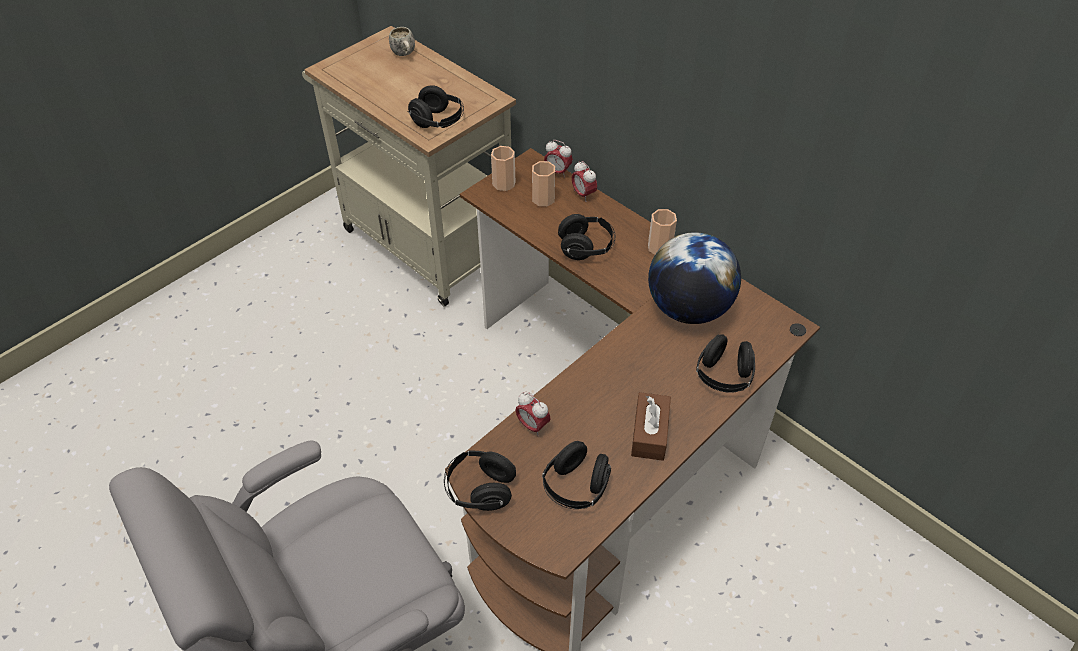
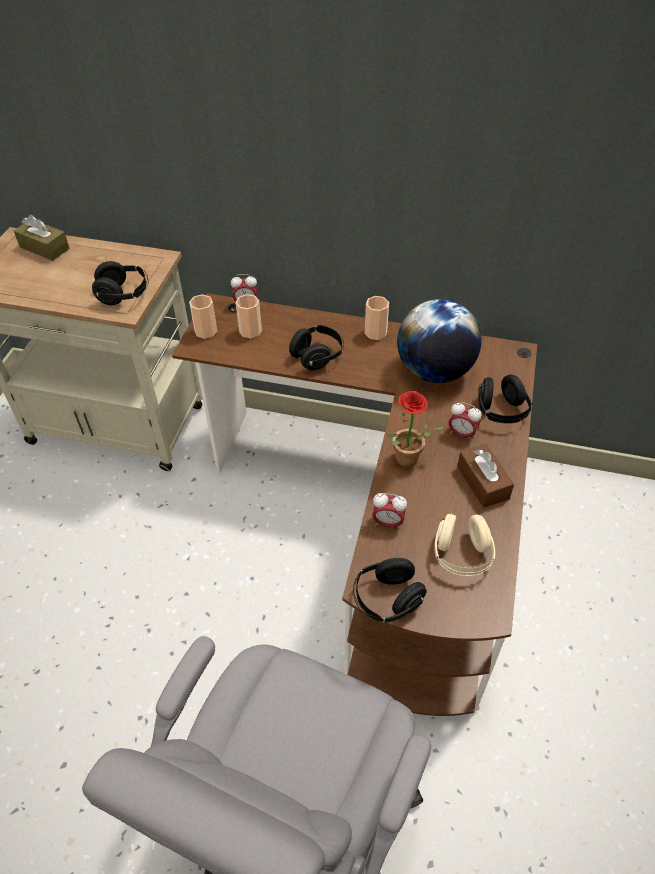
camera: 30 degrees left, 0 degrees up
(405, 55) = (44, 248): white mug -> brown tissue box
(576, 487) = (461, 555): black headphones -> beige headphones
(583, 194) = (281, 314): alarm clock -> alarm clock (461, 433)
(591, 381) = (406, 462): none -> potted plant

